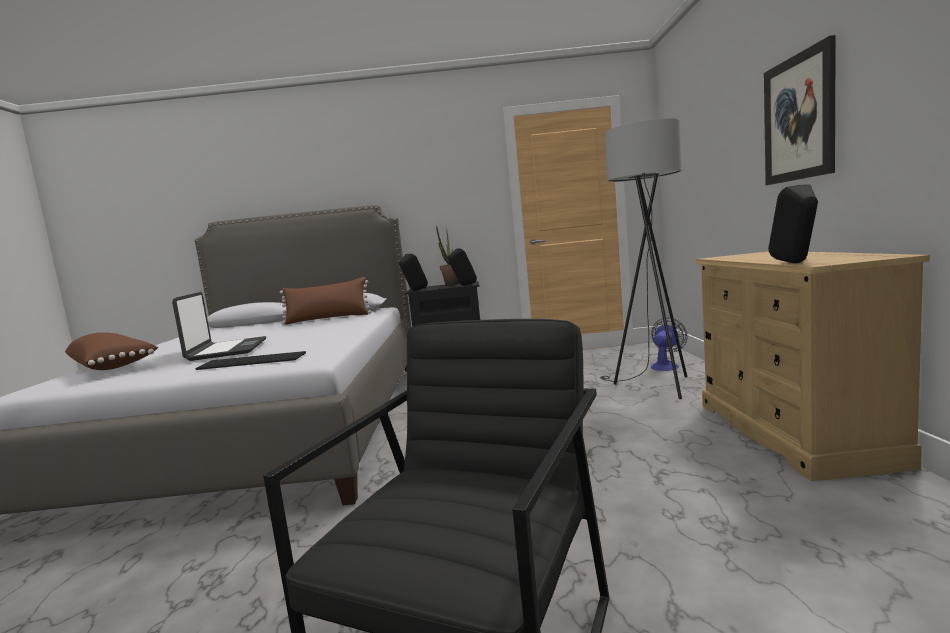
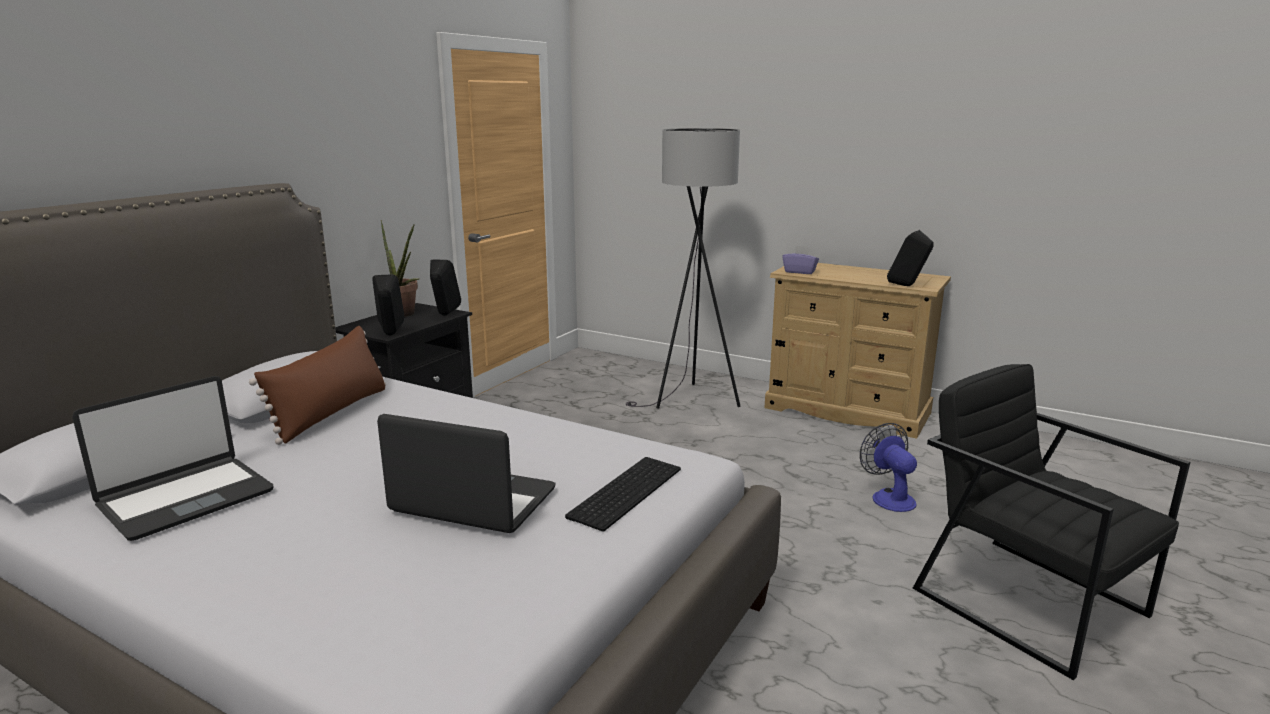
camera: 60 degrees left, 10 degrees up
(113, 366) = (367, 609): brown pillow -> none
(221, 332) = (185, 498): none -> laptop
(666, 365) = (649, 376): fan -> fan (888, 497)
(729, 257) = (800, 272): none -> purple tissue box
(799, 118) = (833, 154): picture -> none

